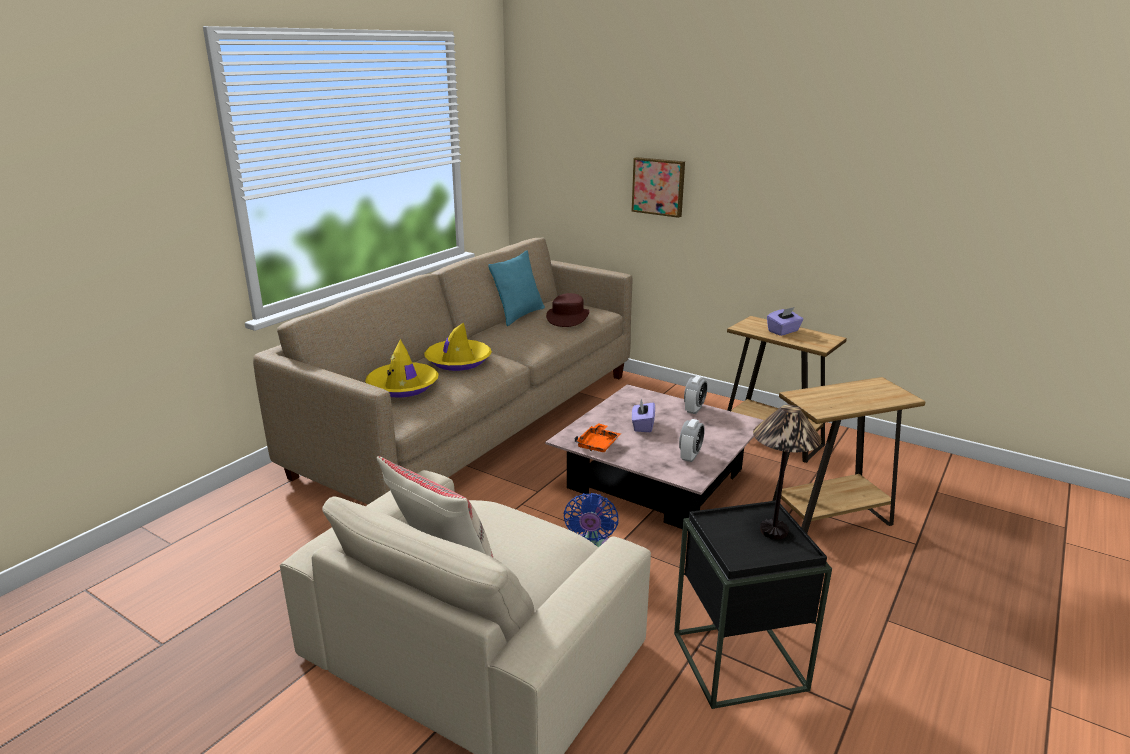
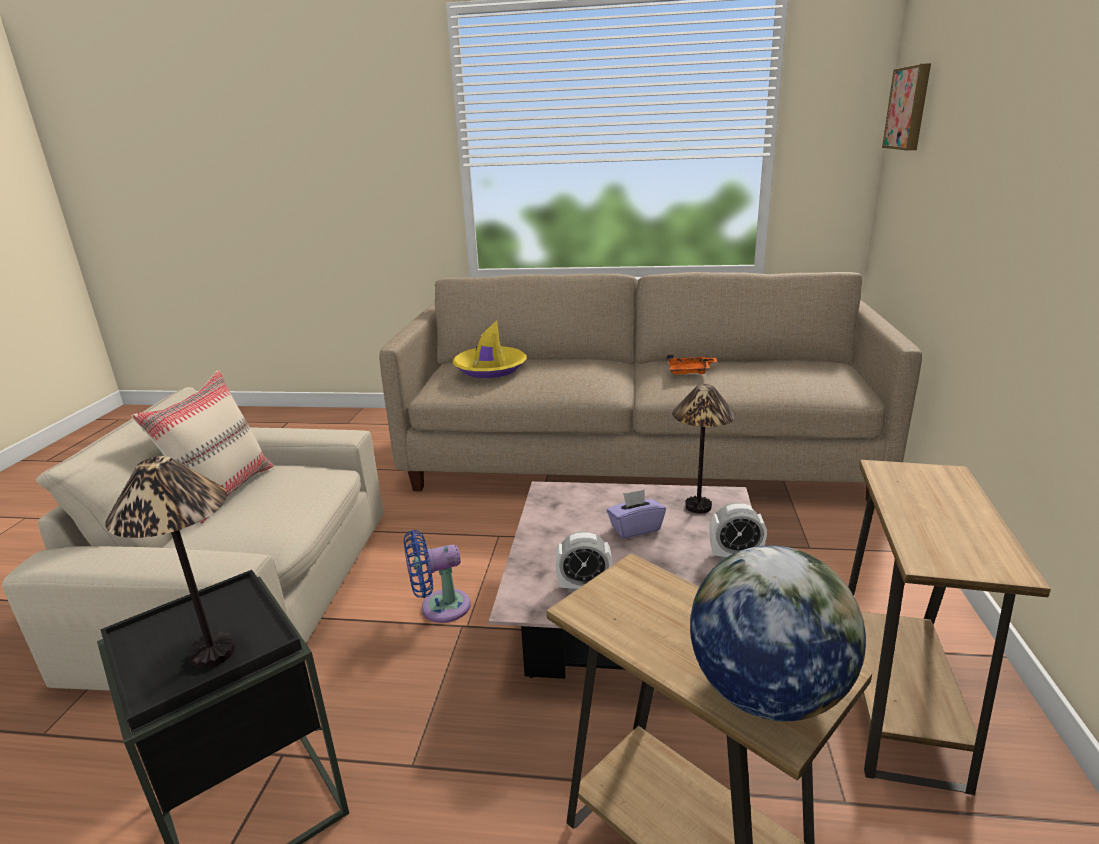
camera: 65 degrees right, 0 degrees up
(458, 361) = (569, 369): yellow hat -> none
(519, 315) = (744, 360): turquoise pillow -> none
(568, 317) = (780, 379): brown hat -> none
(598, 444) = (554, 512): orange tray -> orange tray (689, 372)
(636, 402) = (697, 507): none -> table lamp
(659, 186) = (983, 203): picture -> picture (909, 108)
(783, 331) = (941, 509): purple tissue box -> none
(887, 394) = (766, 692): none -> globe

